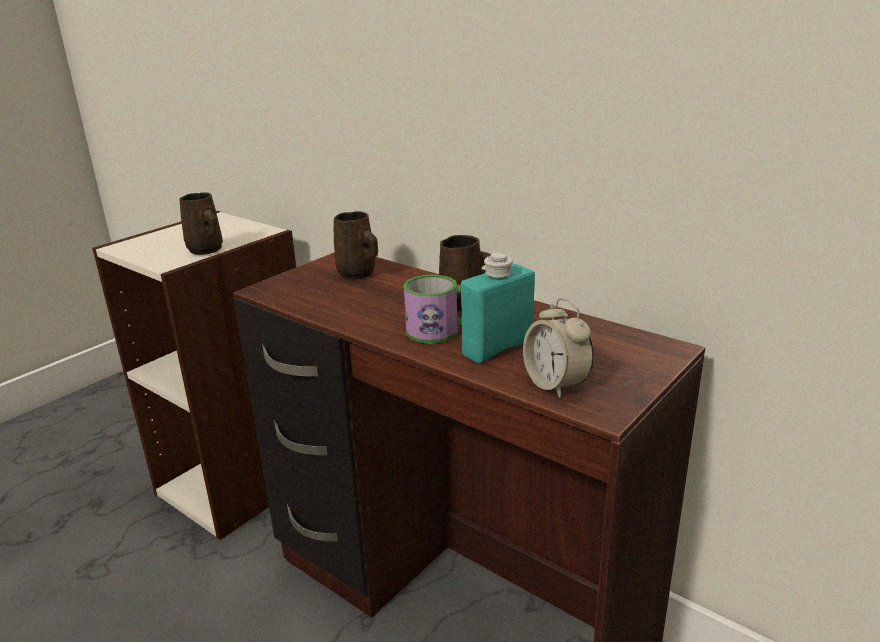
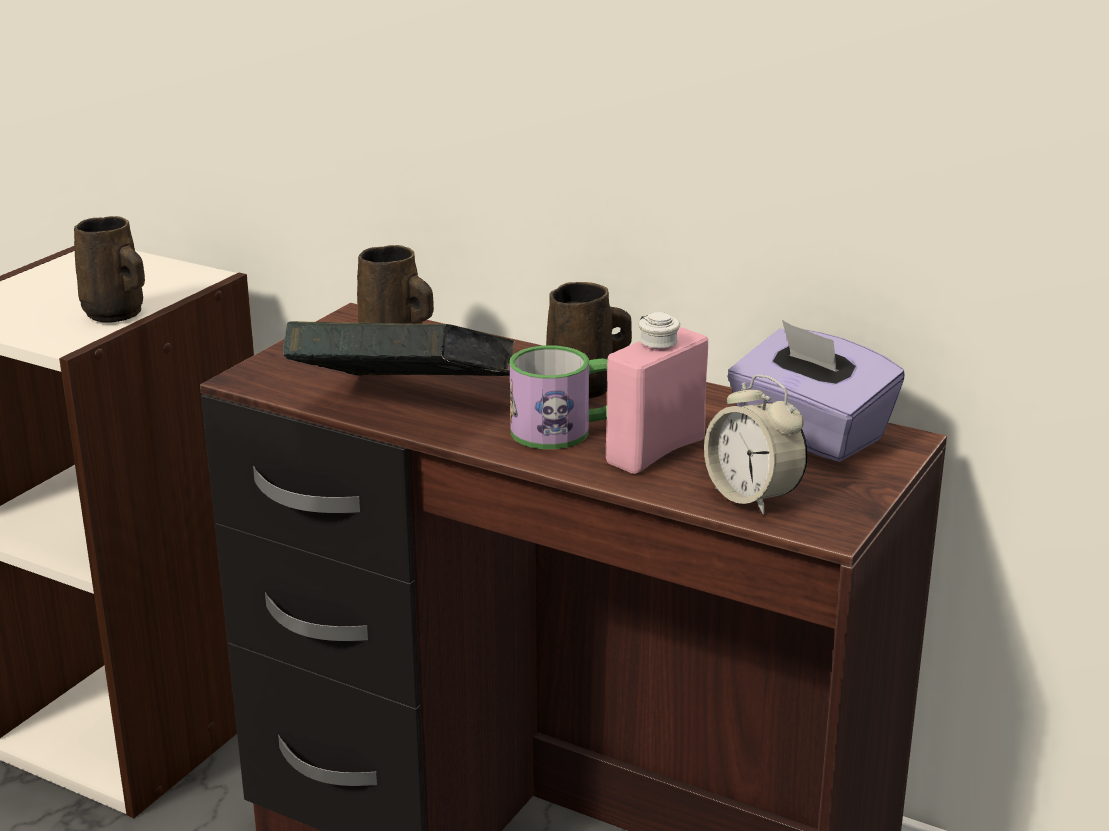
camera: 10 degrees left, 0 degrees up
(346, 311) = (403, 407): none -> book
(497, 348) = (655, 451): turquoise bottle -> pink bottle
(606, 342) = (809, 434): none -> purple tissue box

